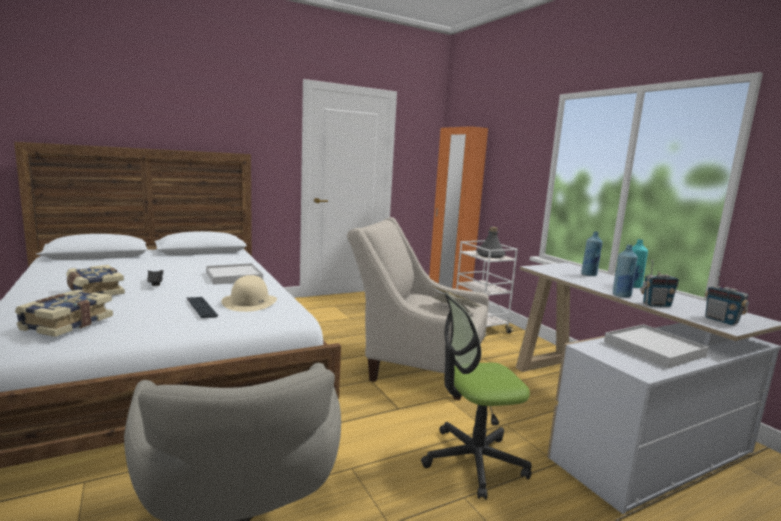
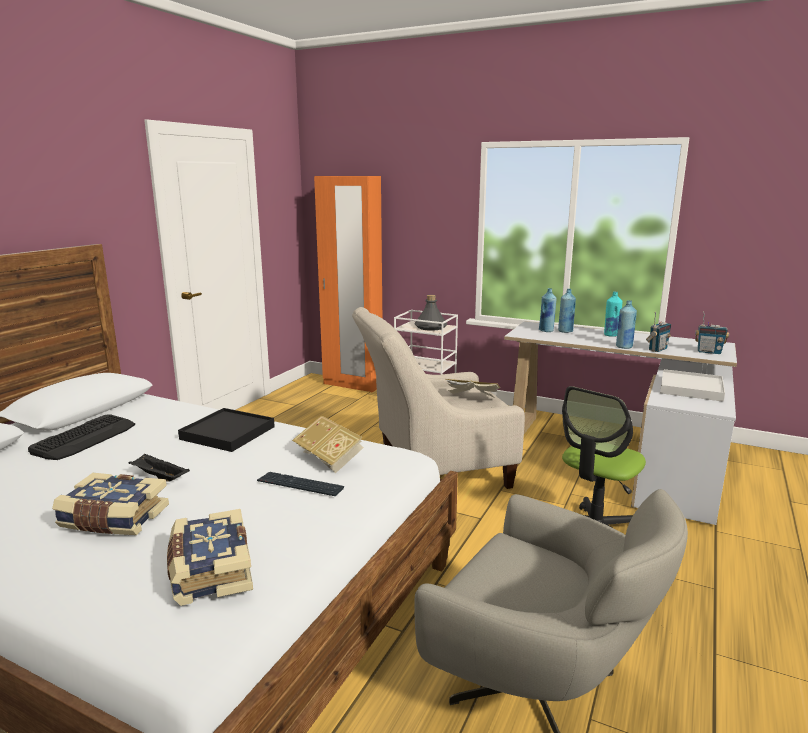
camera: 35 degrees left, 5 degrees up
(173, 261) = (85, 438): none -> keyboard
(233, 276) = (227, 433): white tray -> black tray
(249, 302) = (329, 458): beige hat -> book
(570, 271) = (546, 331): none -> blue bottle

